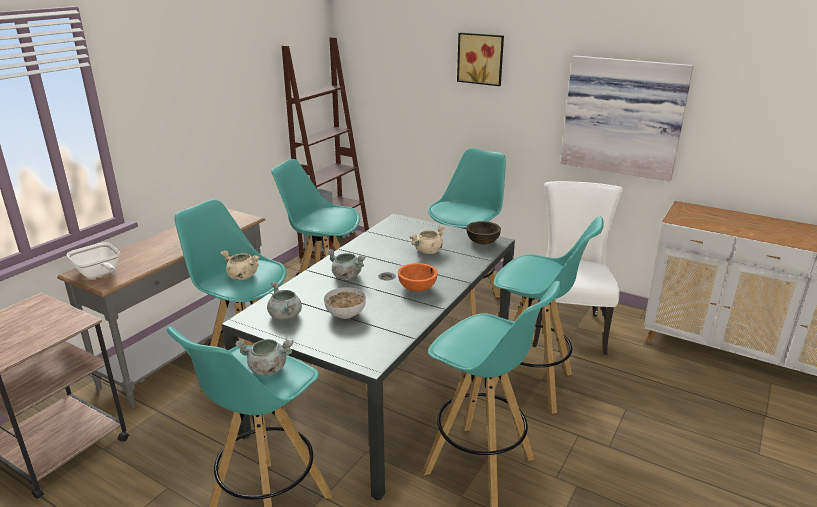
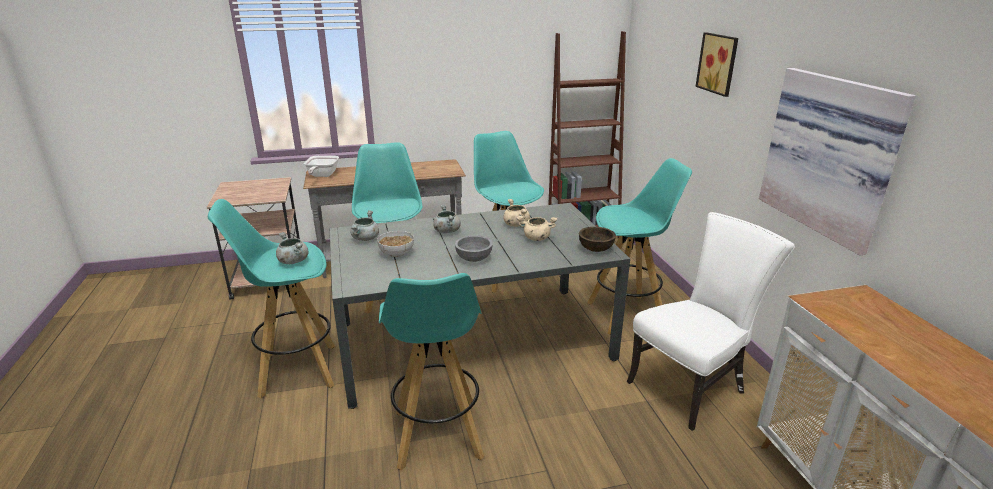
camera: 45 degrees right, 0 degrees up
(242, 276) = (386, 205): beige cooking pot -> beige cooking pot (515, 224)
(417, 288) = (473, 258): orange bowl -> grey bowl
(531, 384) = (574, 408): turquoise stool -> none

